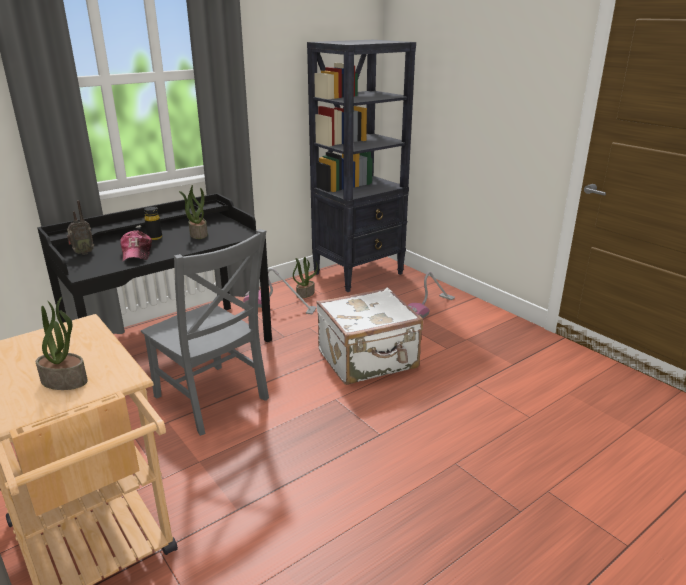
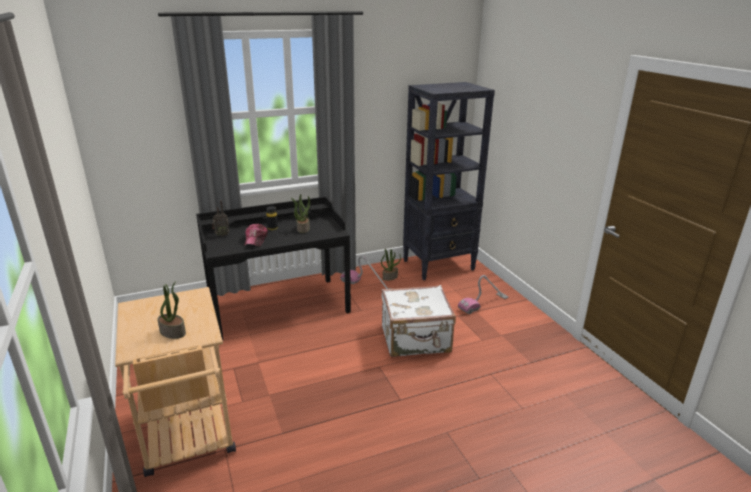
camera: 15 degrees right, 0 degrees up
(213, 400) = (293, 351): grey chair -> none

